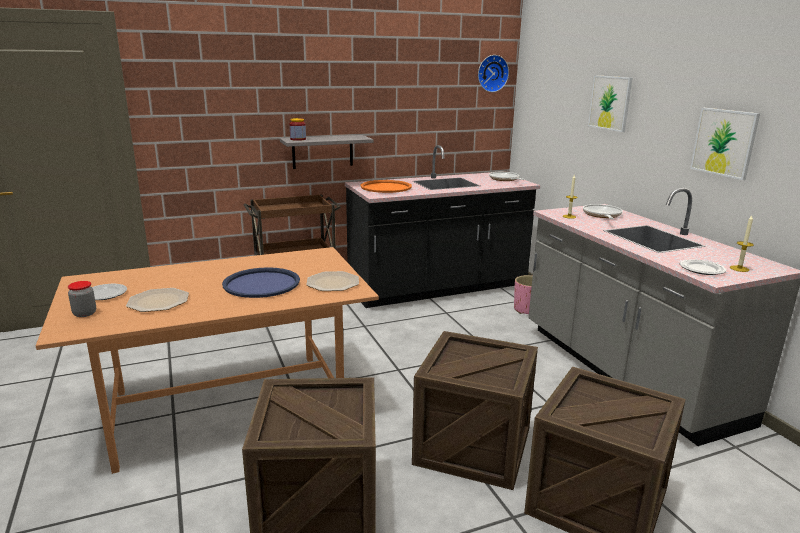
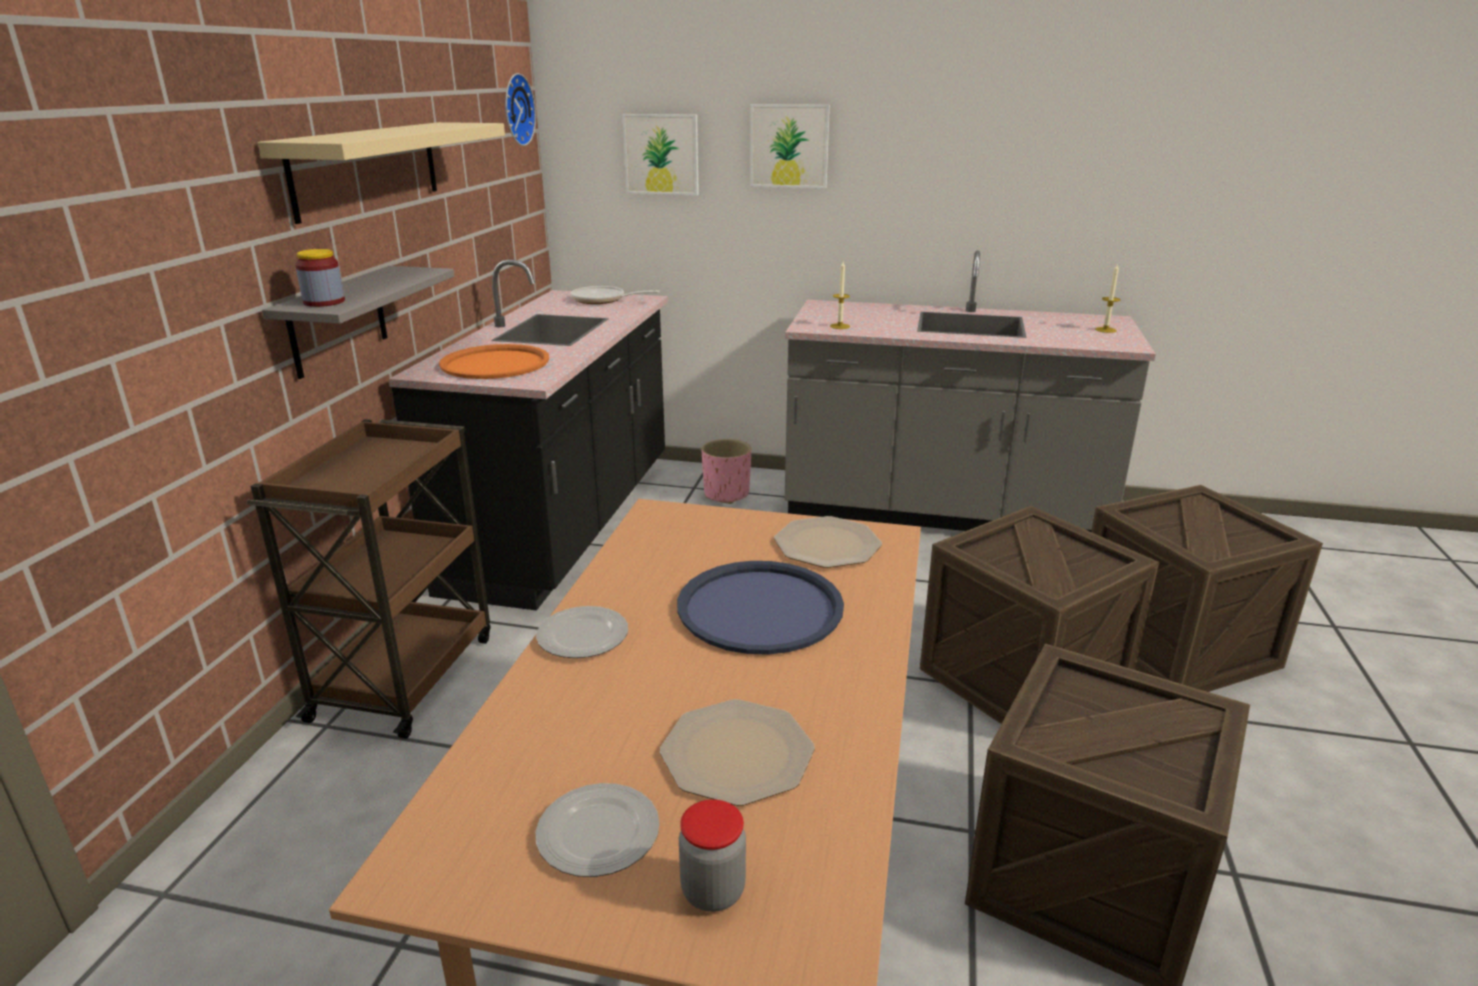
camera: 55 degrees left, 5 degrees up
(358, 91) = (367, 168): none -> beige shelf
(602, 215) = (856, 314): frying pan -> none
(701, 269) = (1096, 341): plate -> plate (582, 636)
(724, 142) = (1002, 184): picture -> picture (661, 154)

